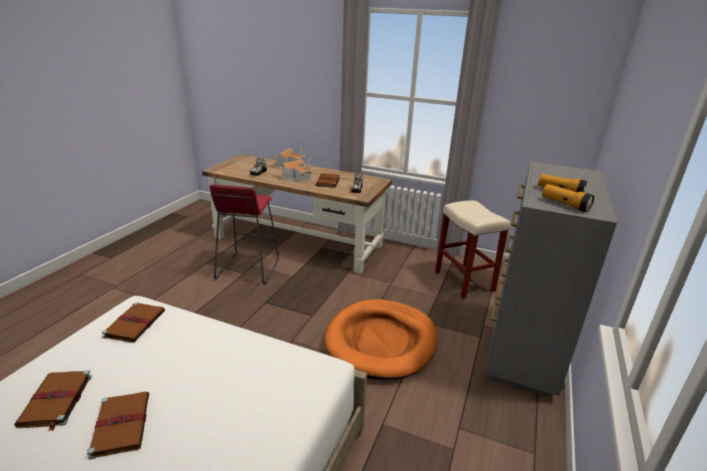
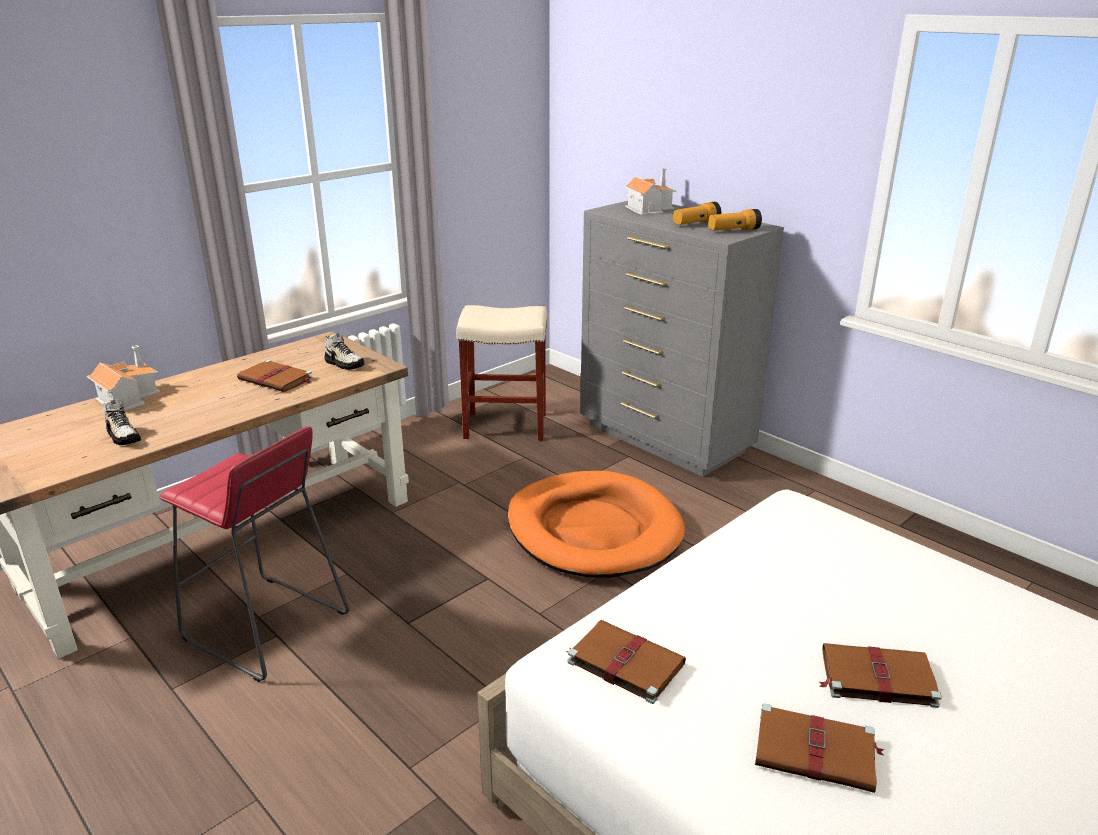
camera: 65 degrees left, 0 degrees up
(297, 177) = (212, 401): toy house -> toy house (649, 208)

